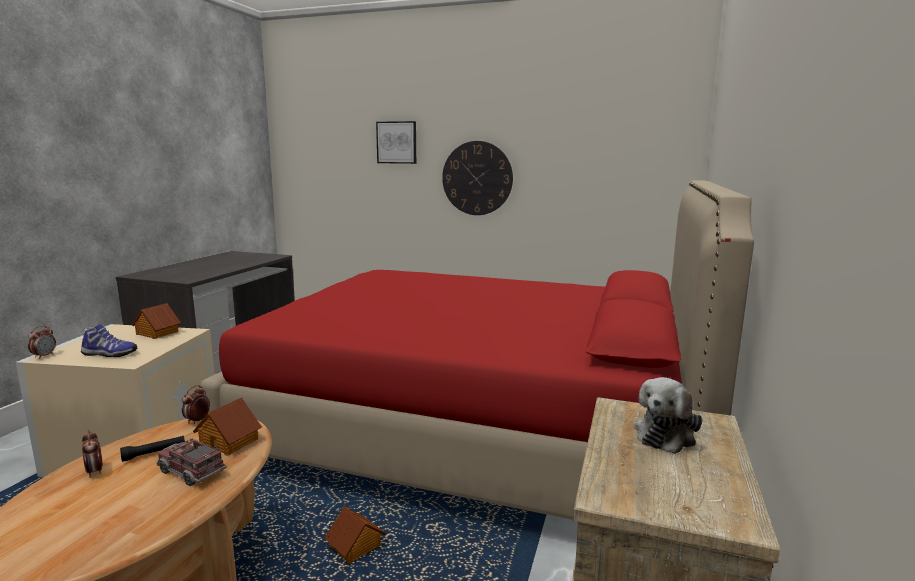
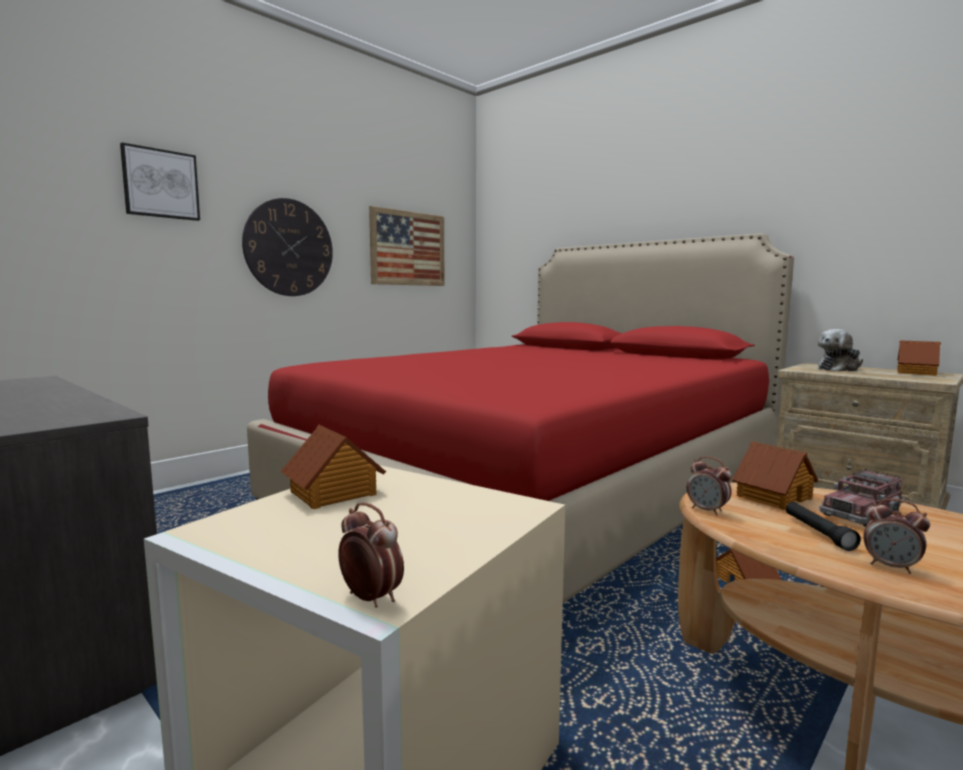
camera: 65 degrees left, 5 degrees down
(95, 471) = (891, 566): alarm clock -> alarm clock turned 45 degrees clockwise
(109, 354) = (445, 526): shoe -> none
(597, 173) = (408, 248): none -> picture
(666, 434) = (839, 369): plush toy -> plush toy turned 90 degrees clockwise
(713, 495) = (917, 372): none -> toy house

